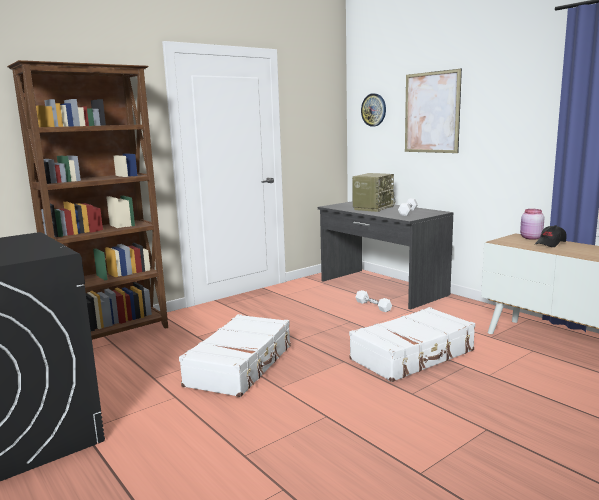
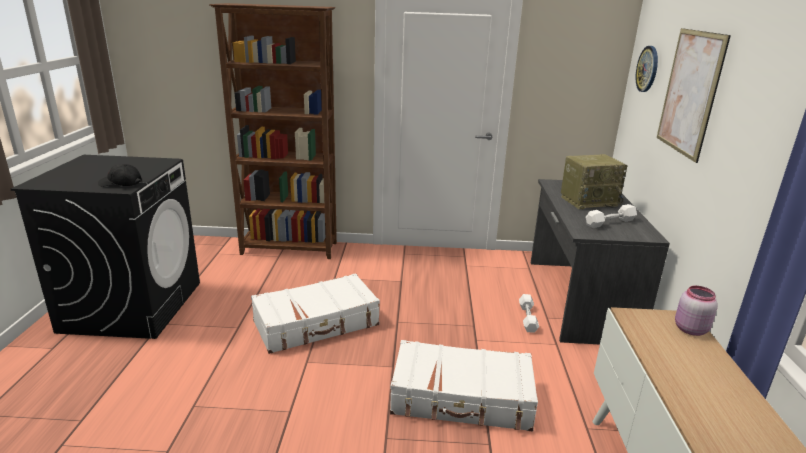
camera: 40 degrees right, 10 degrees up
(550, 244) = (689, 353): black cap -> black cap (120, 184)

